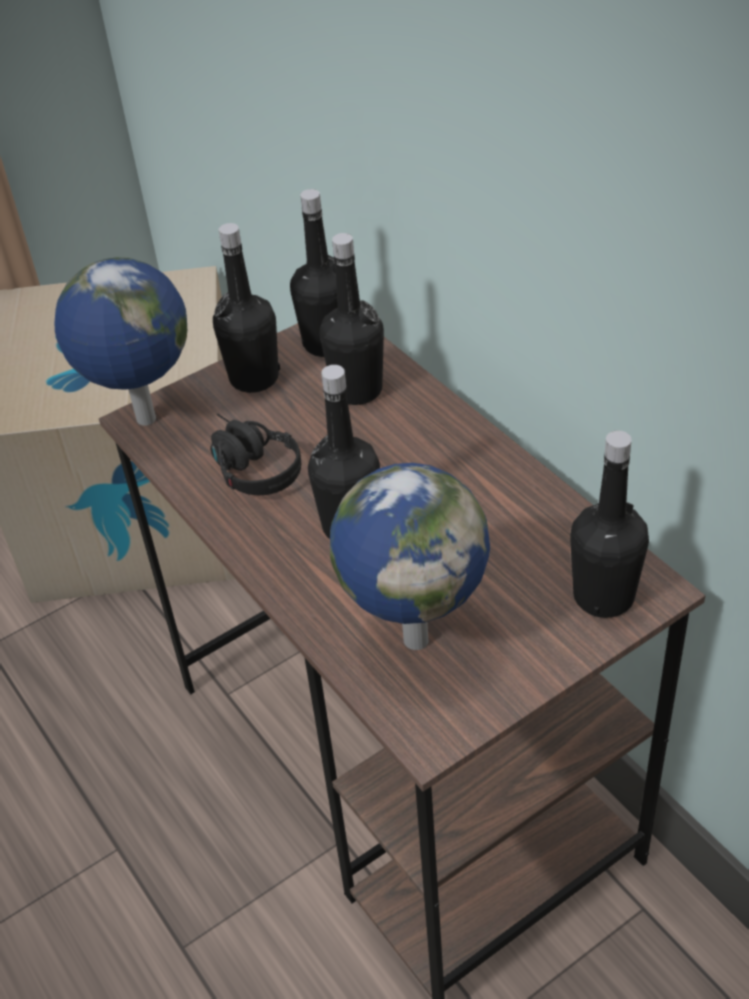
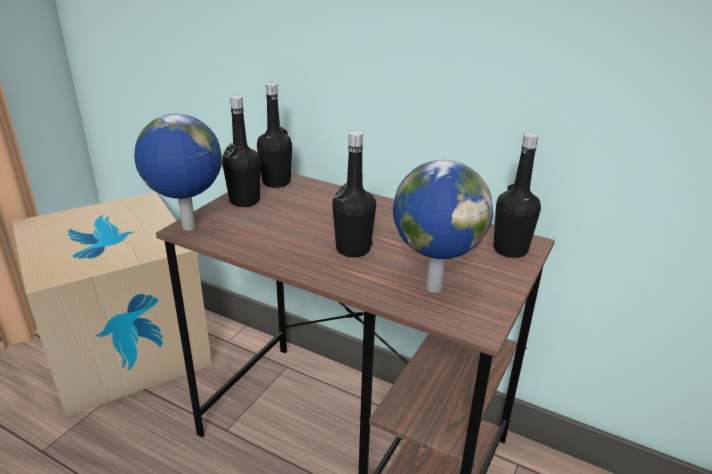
camera: 30 degrees left, 15 degrees down
(248, 466) = (270, 236): black headphones -> none
(357, 390) = (308, 197): black bottle -> none

